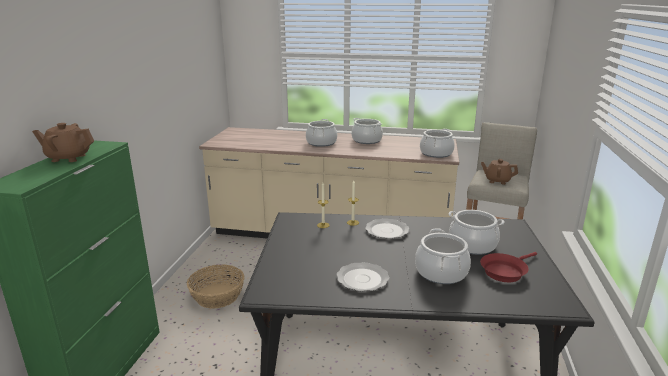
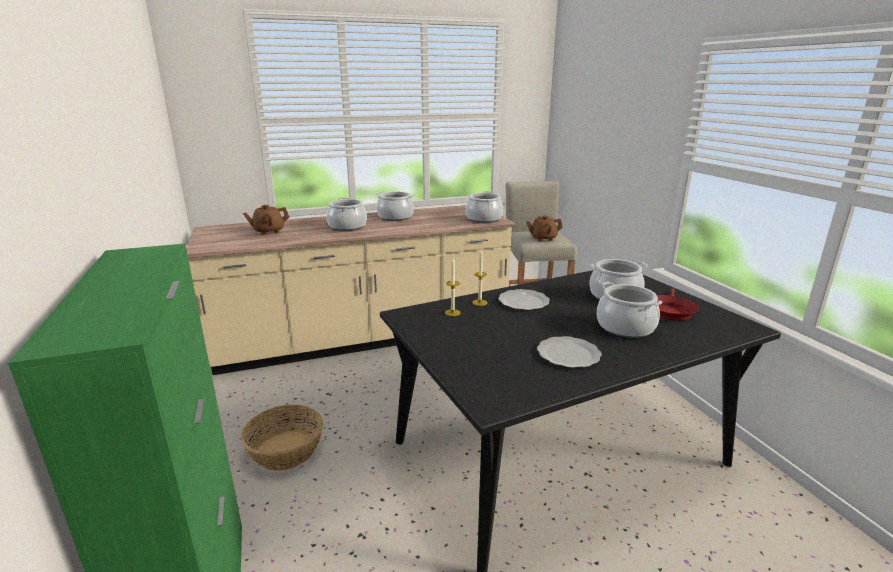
camera: 30 degrees left, 0 degrees up
(68, 158) = (122, 278): brown teapot -> brown teapot (268, 232)

